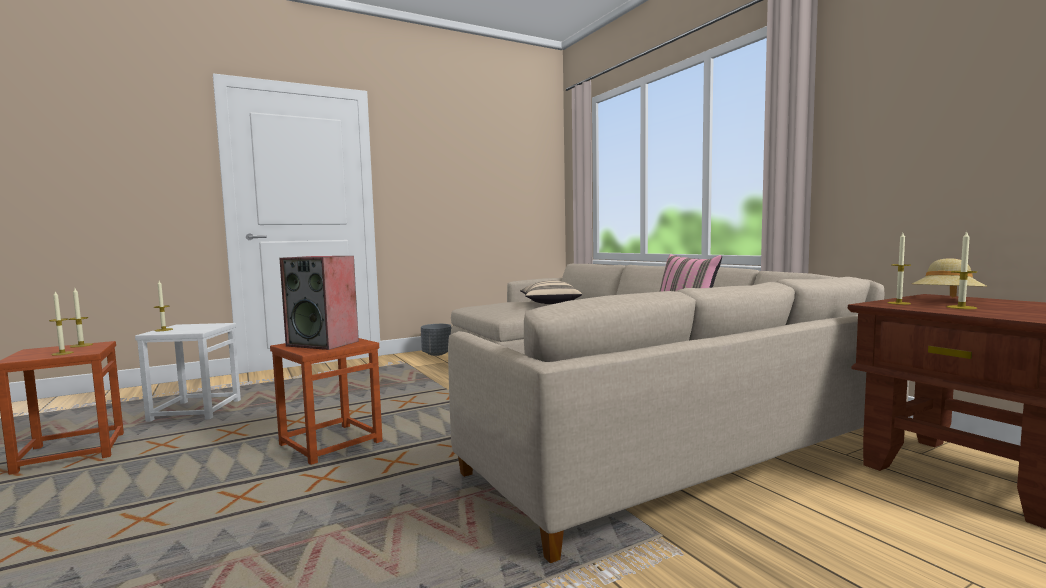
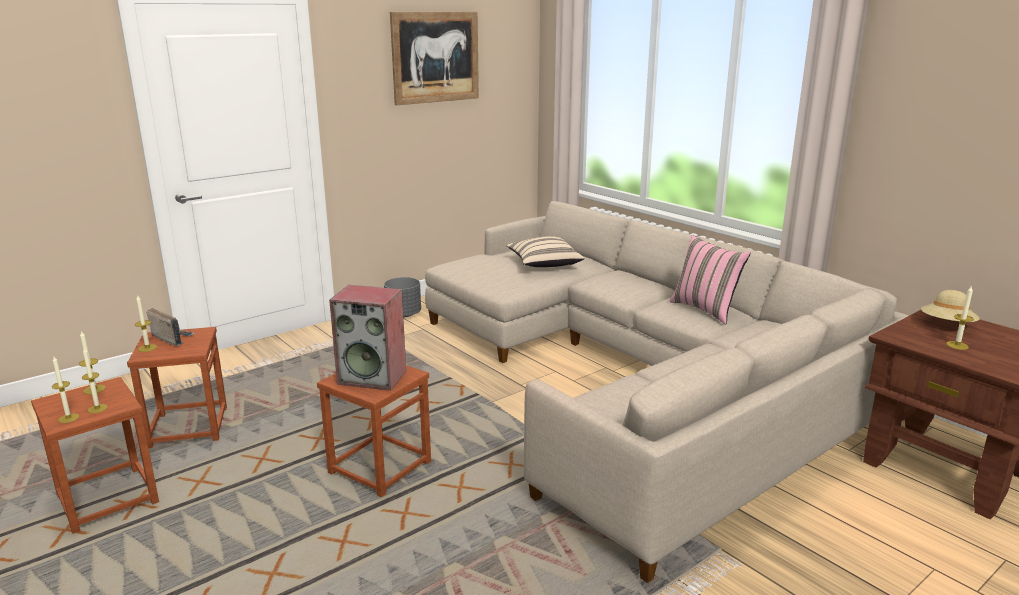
camera: 10 degrees left, 15 degrees up
(192, 326) = (172, 338): none -> radio
(195, 411) = (187, 427): white stool -> brown stool
(474, 152) = (435, 57): none -> picture
(899, 303) = (909, 334): candle -> candle (68, 418)

